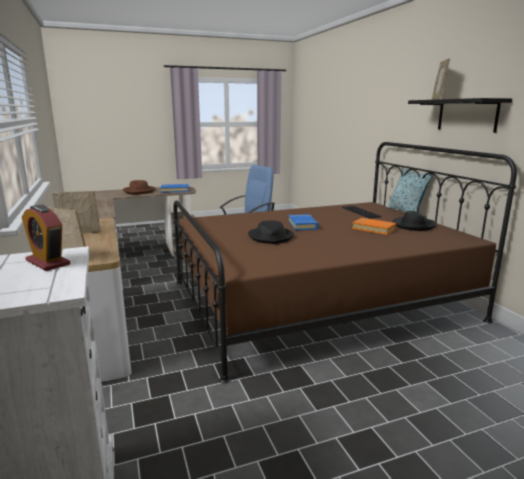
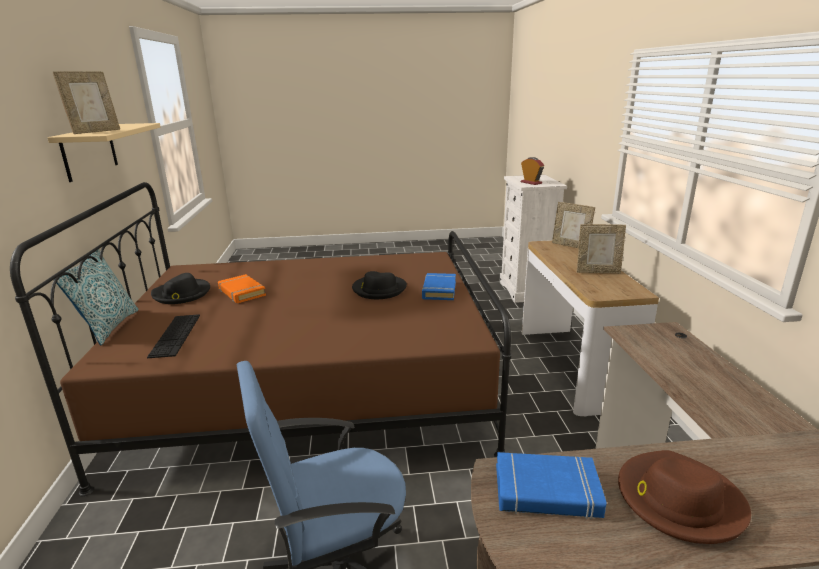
camera: 165 degrees left, 5 degrees up
(302, 225) = (316, 308): blue book -> blue book (439, 290)
(467, 115) = (89, 151): black shelf -> beige shelf

